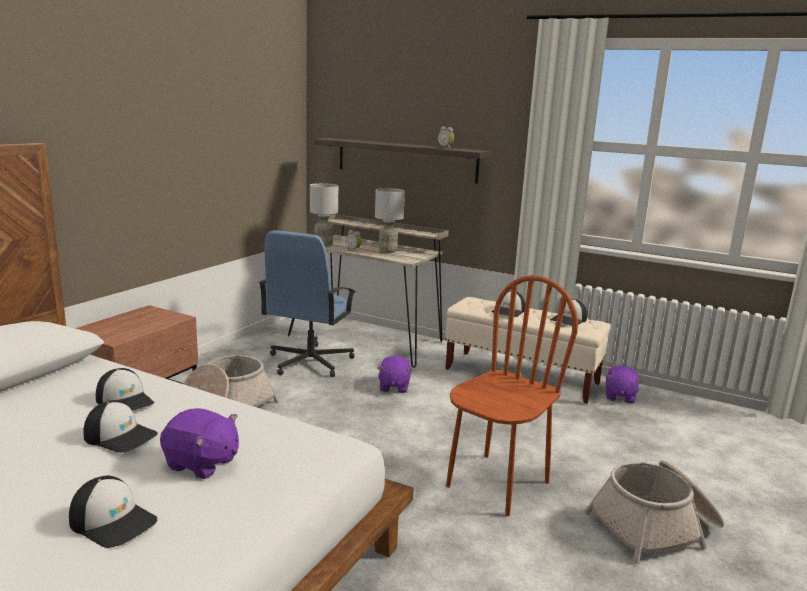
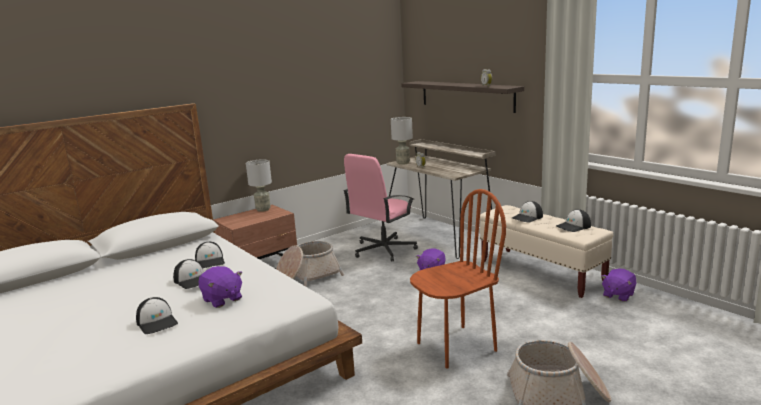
camera: 25 degrees right, 0 degrees up
(309, 362) = (383, 250): blue office chair -> pink office chair
(387, 251) = (446, 168): grey table lamp -> grey table lamp (263, 209)

